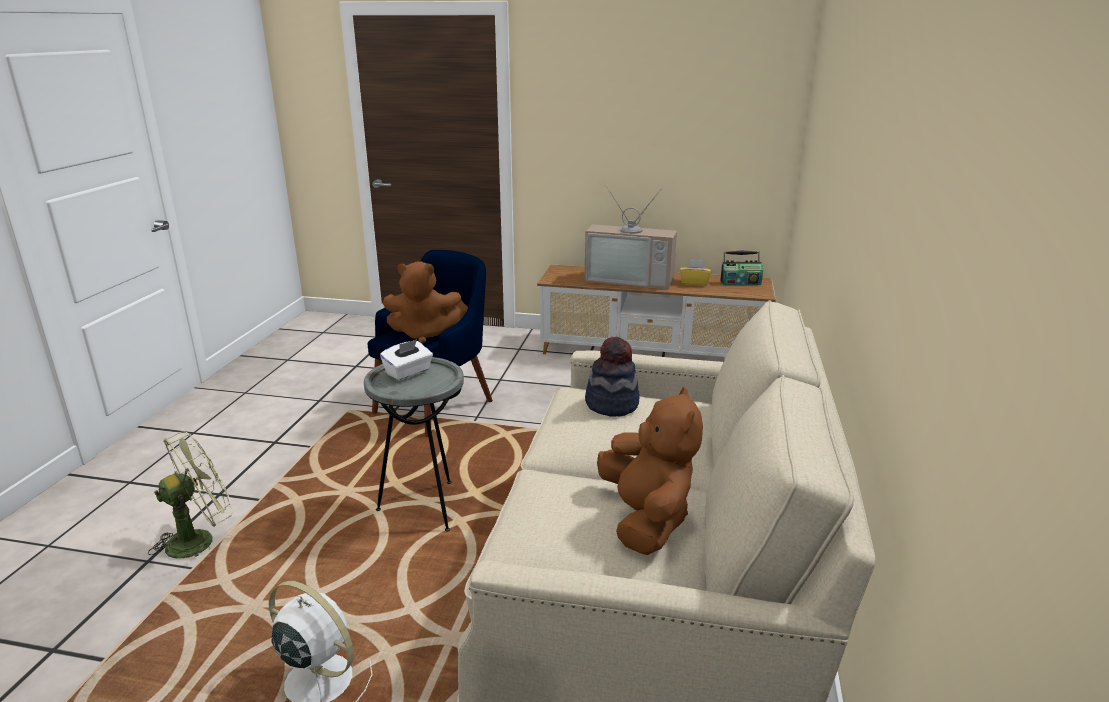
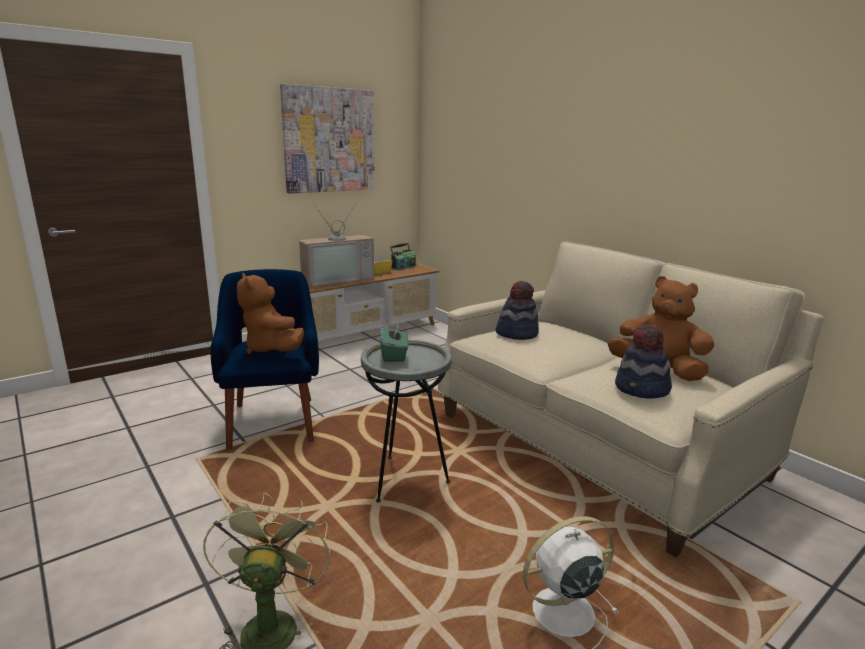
camera: 50 degrees left, 5 degrees down
(408, 372) = (394, 355): white tissue box -> green tissue box
(425, 334) = (271, 349): brown plush toy -> brown plush toy turned 105 degrees clockwise
(552, 522) = (642, 389): none -> hat
(660, 105) = (329, 140): none -> picture

